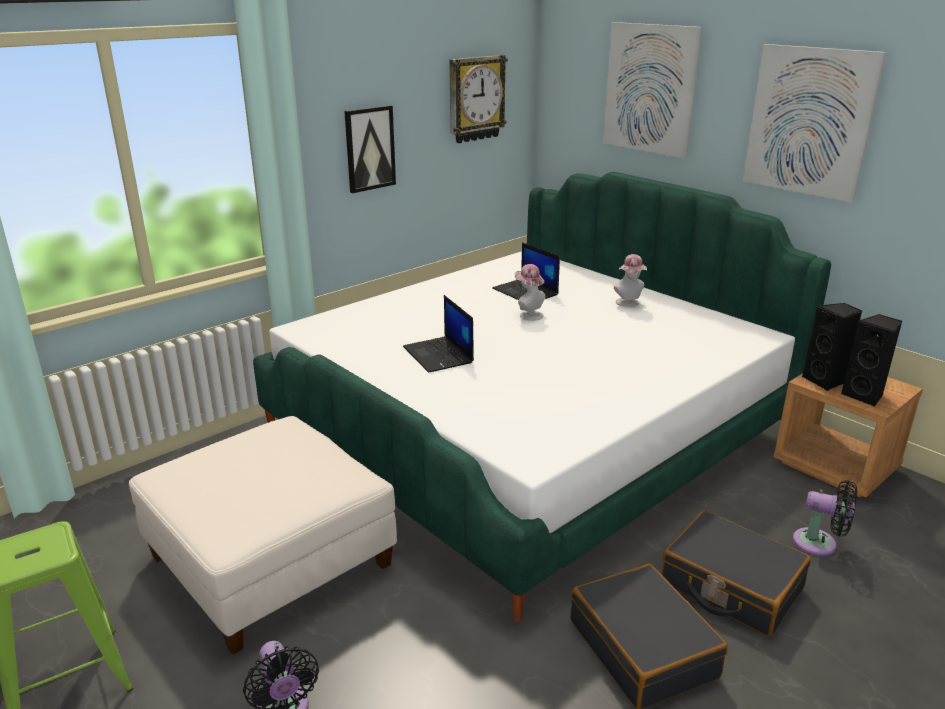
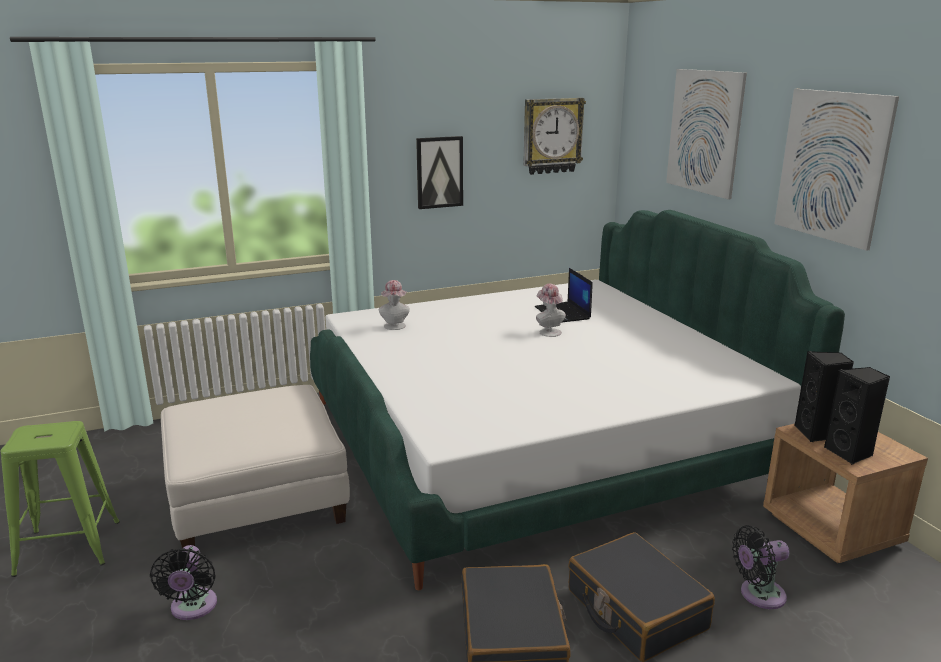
camera: 20 degrees right, 5 degrees down
(439, 355) = (441, 352): laptop -> none
(629, 303) = (653, 334): hat -> hat (395, 327)
(819, 544) = (758, 595): black fan -> black fan turned 120 degrees clockwise

